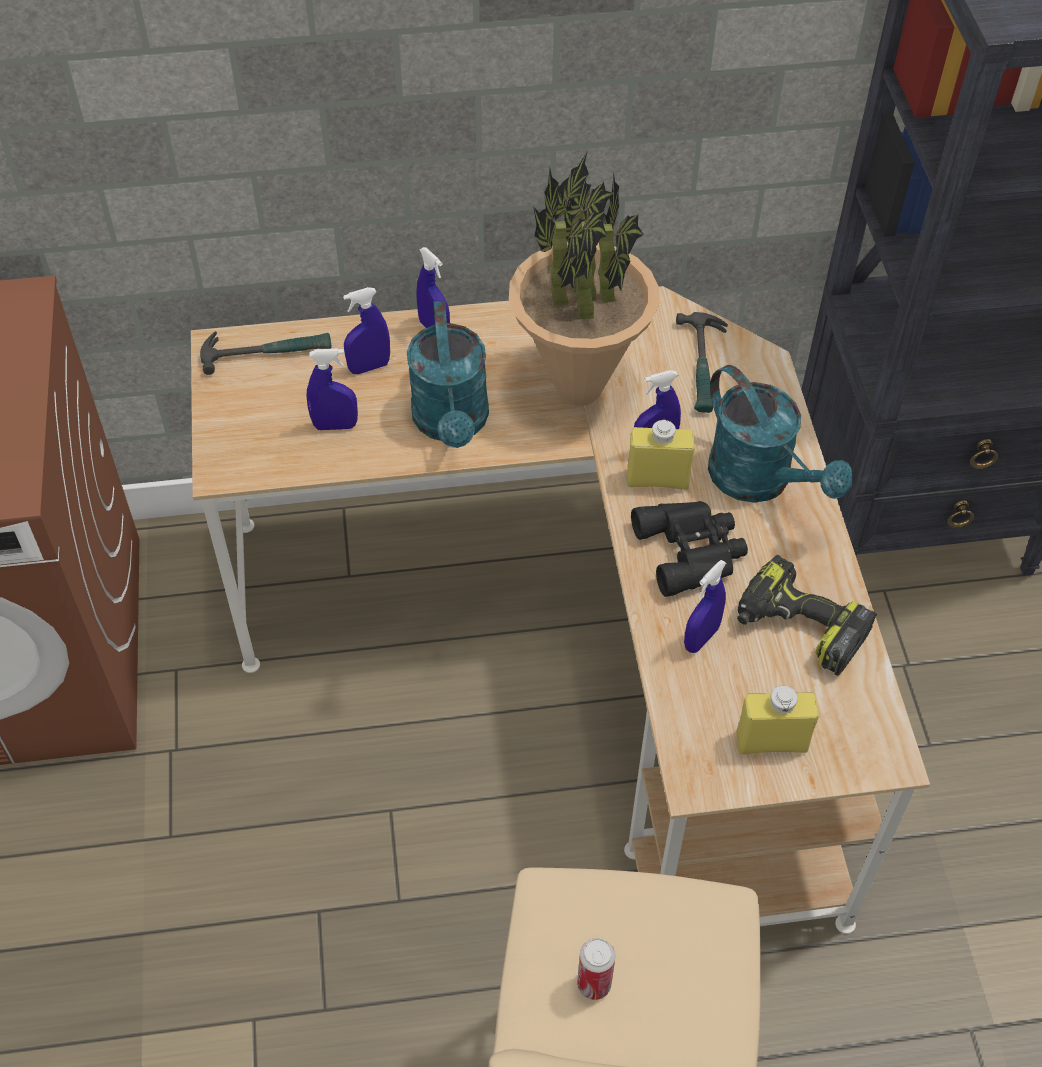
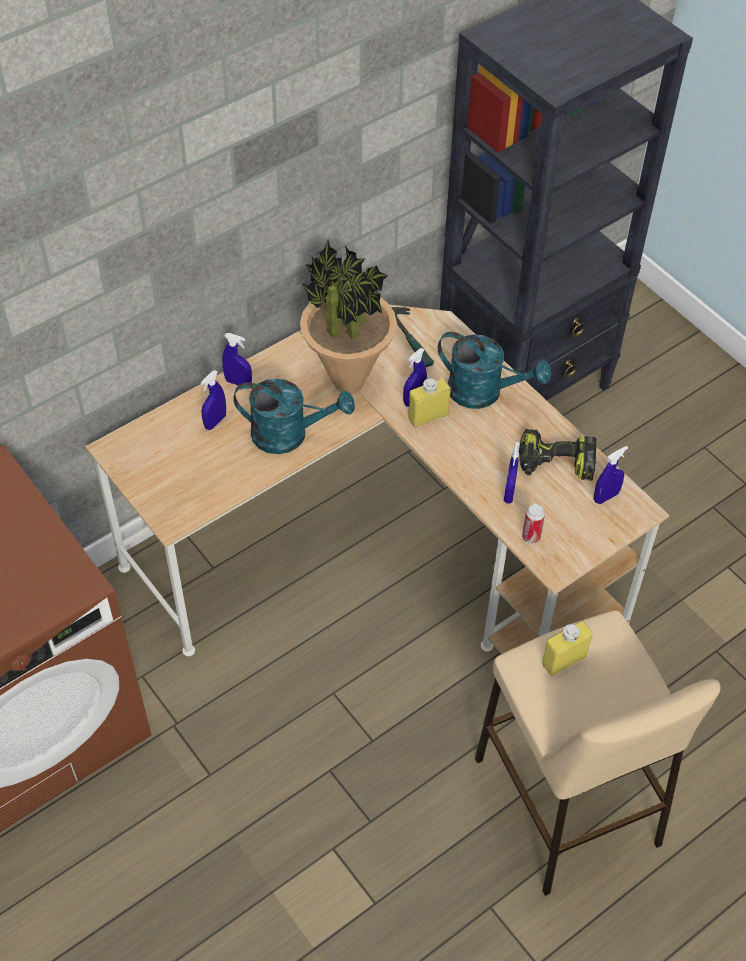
camera: 30 degrees left, 0 degrees up
(267, 352) = (145, 439): hammer -> none
(335, 425) = (220, 465): blue spray bottle -> blue spray bottle (606, 497)
(452, 424) = (289, 434): turquoise watering can -> turquoise watering can turned 45 degrees counterclockwise
(594, 984) = (573, 694): can -> can (531, 537)
(692, 550) = (473, 447): black binoculars -> none
(771, 742) = (580, 531): yellow bottle -> yellow bottle (564, 660)

